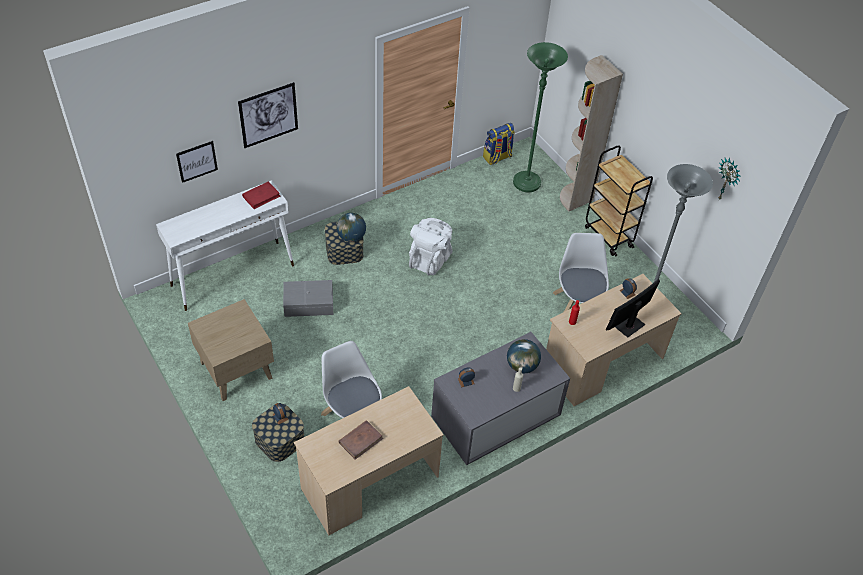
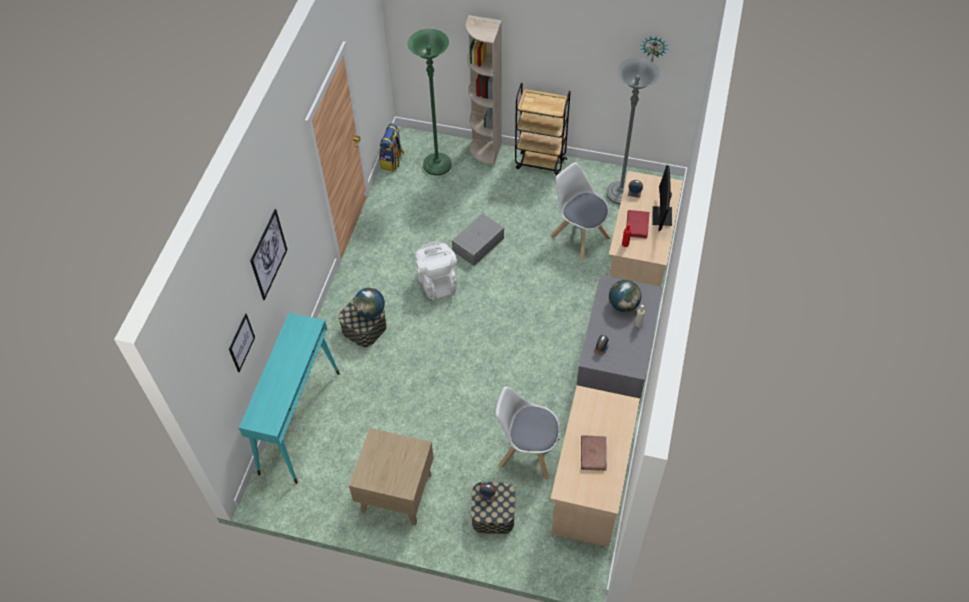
camera: 40 degrees left, 5 degrees up
(233, 275) = (300, 421): white console table -> turquoise console table
(261, 196) = (297, 332): red book -> red book (637, 225)
(309, 304) = (389, 393): grey storage box -> grey storage box (479, 244)

